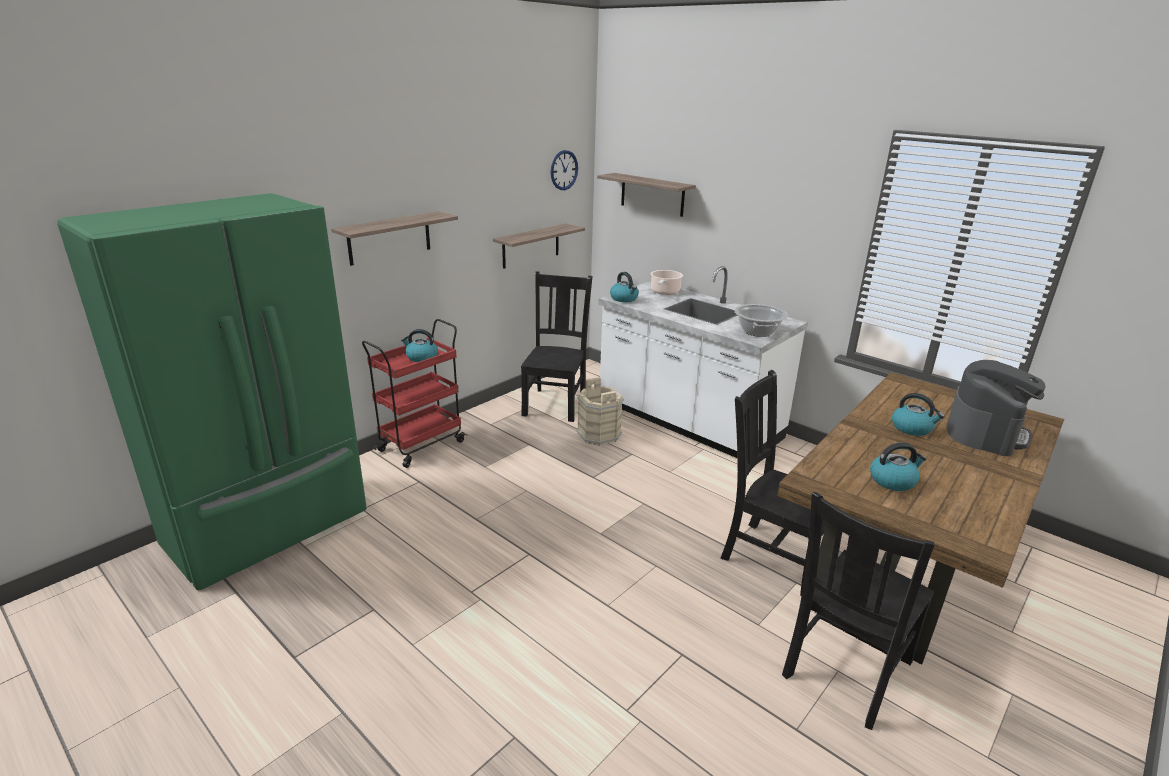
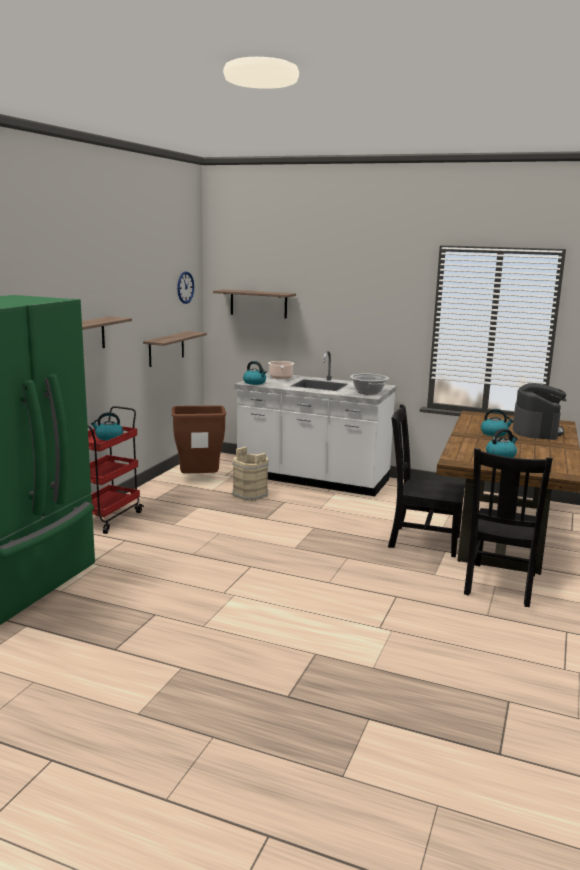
camera: 20 degrees left, 10 degrees down
(555, 403) = (200, 480): black chair -> brown trash can

